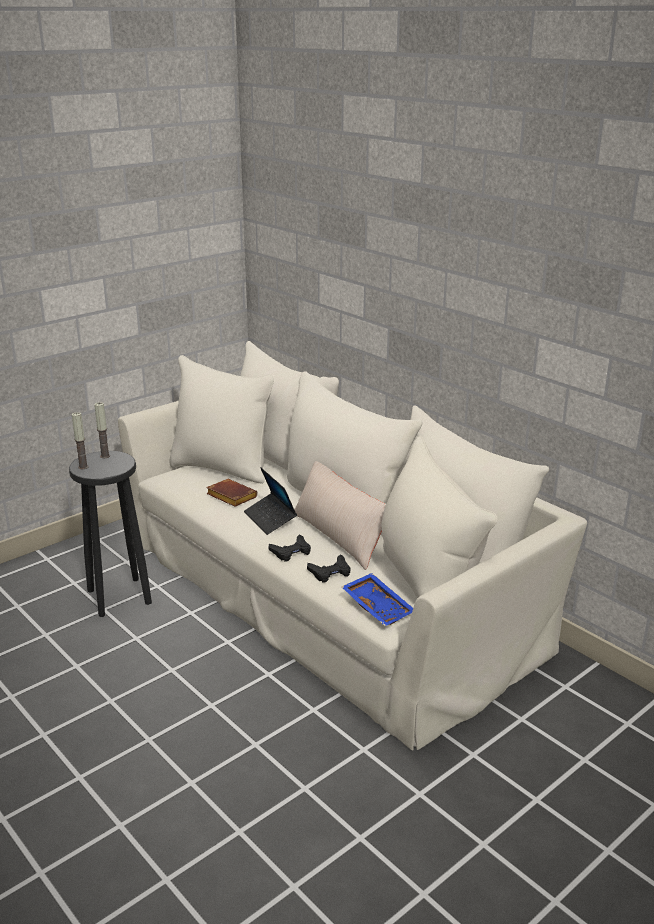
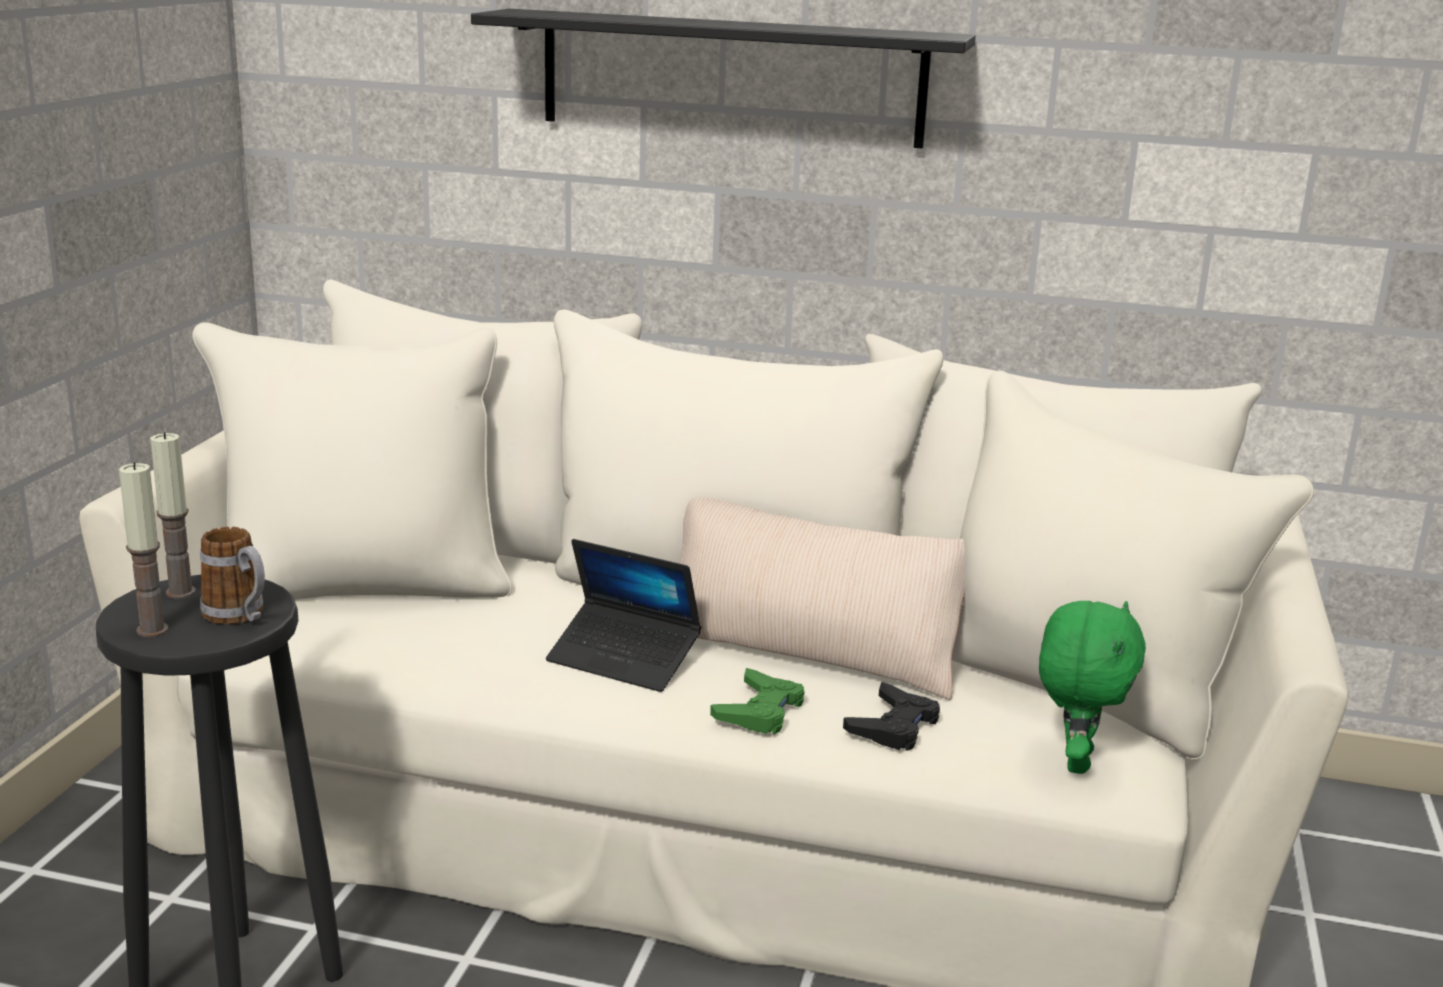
camera: 35 degrees left, 5 degrees down
(110, 469) = (240, 616): none -> mug
(230, 496) = (472, 639): brown book -> none
(291, 552) = (760, 711): black game controller -> green game controller
(379, 606) = (1074, 760): blue tray -> green plush toy
(391, 280) = (731, 78): none -> black shelf

